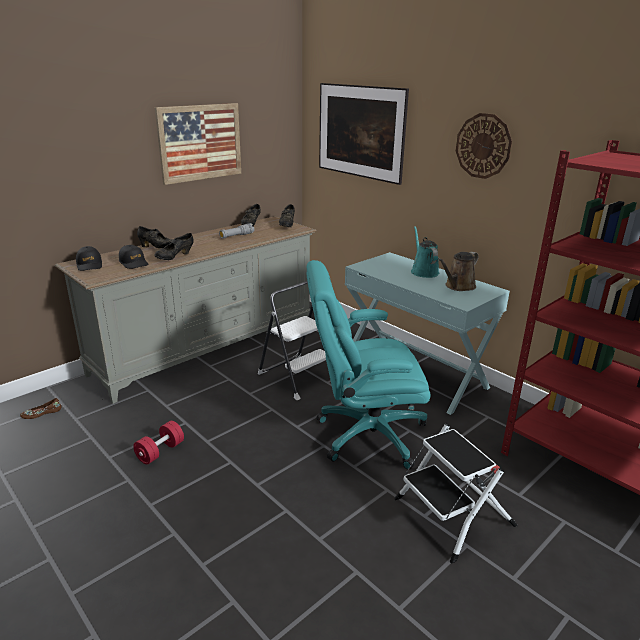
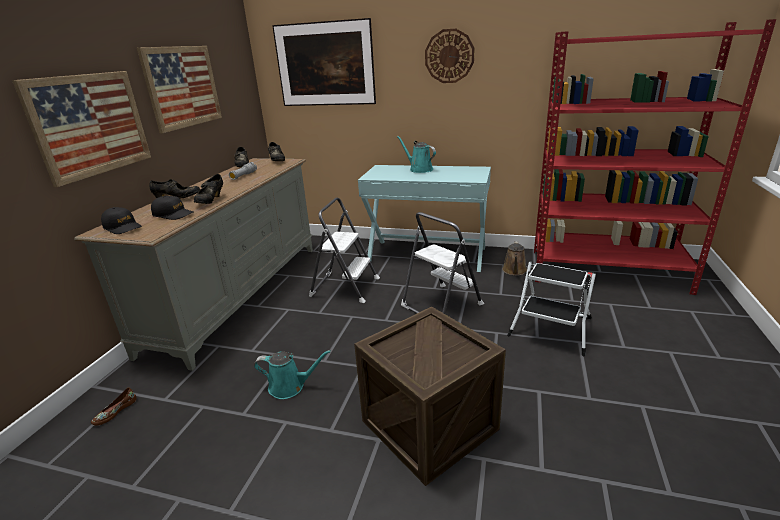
camera: 30 degrees left, 0 degrees up
(92, 173) = (91, 125): none -> picture
(160, 451) = (290, 386): red dumbbell -> turquoise watering can
(224, 545) = (429, 425): none -> crate
(363, 434) = (439, 305): turquoise office chair -> white step ladder
(458, 286) = (457, 172): brown watering can -> brown watering can (514, 271)

